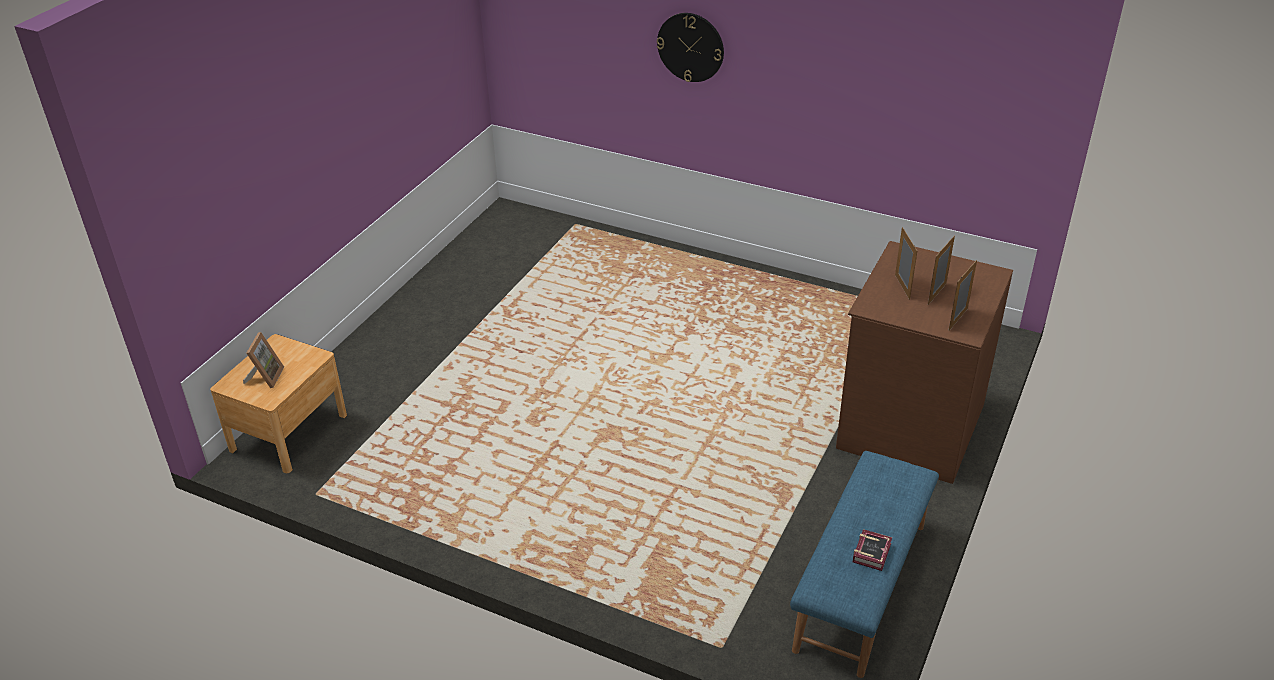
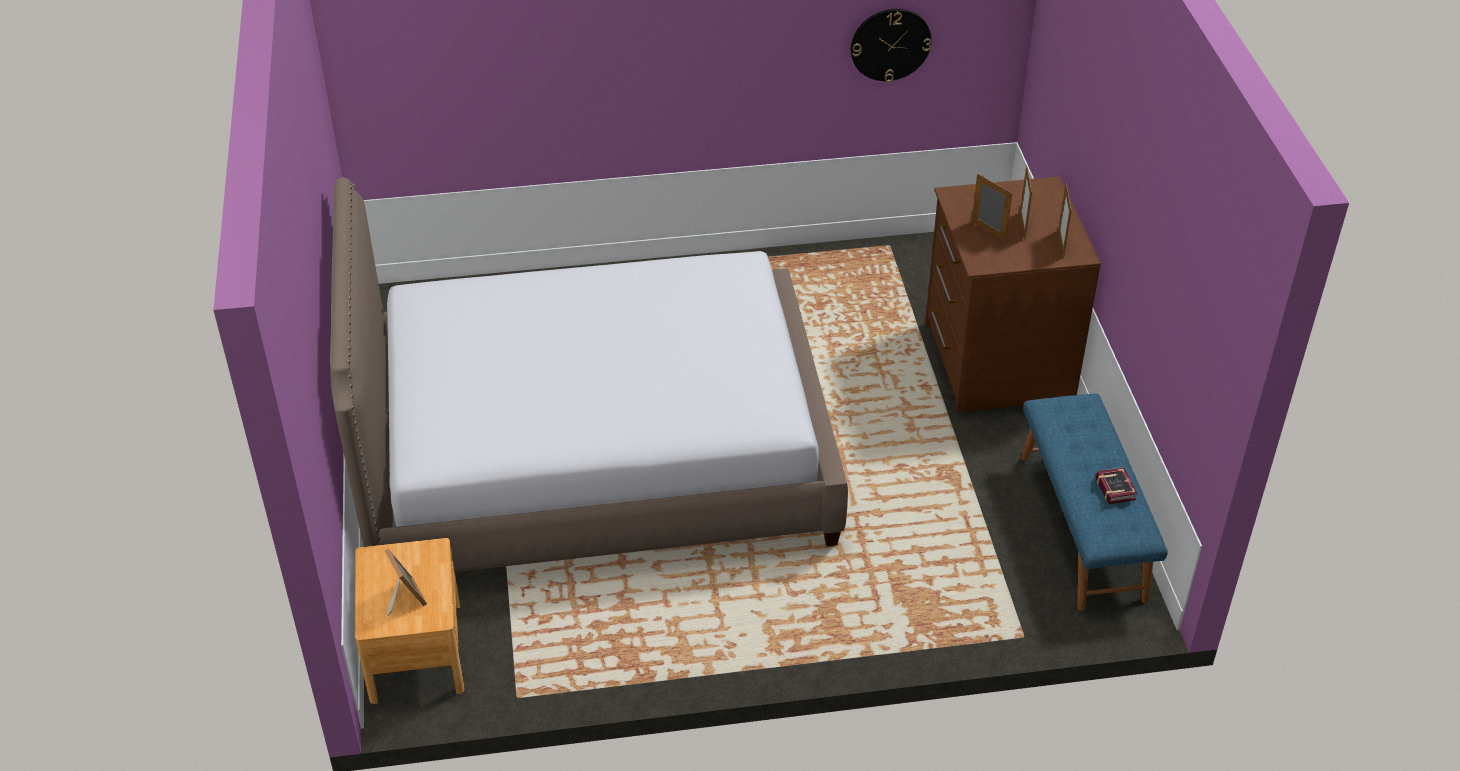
camera: 35 degrees left, 5 degrees up
(531, 361) = (594, 456): none -> bed
(690, 47) = (617, 44): wall clock -> wall clock (890, 44)

